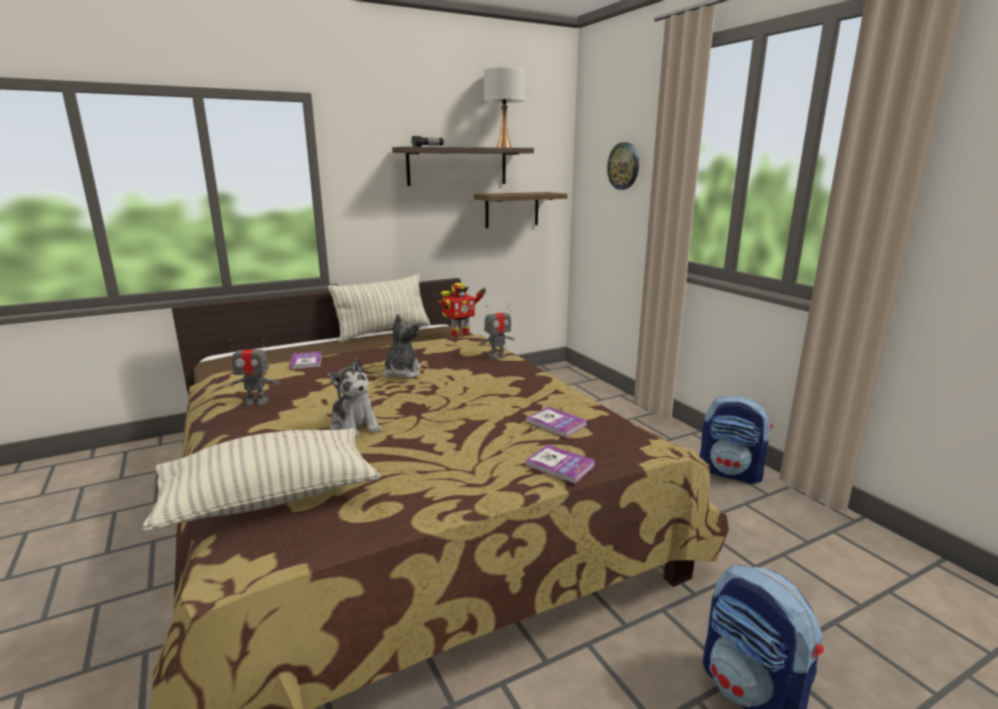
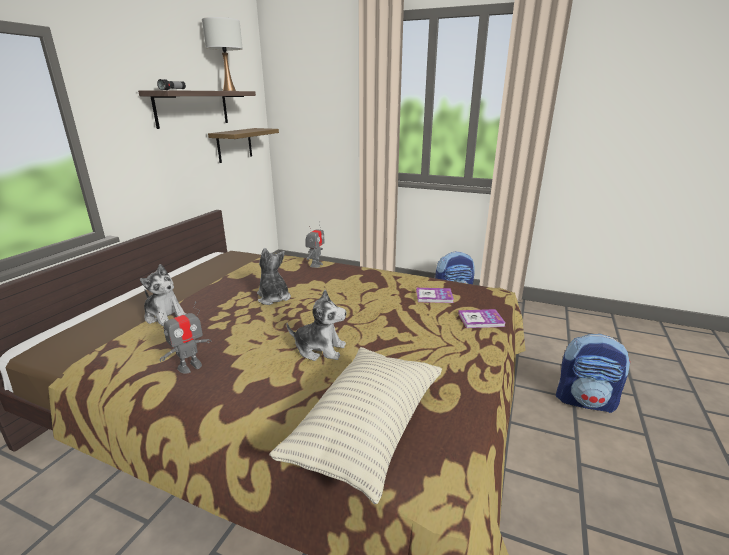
camera: 40 degrees left, 5 degrees up
(306, 361) = (165, 316): book -> plush toy
(383, 332) = (178, 271): pillow -> none
(459, 334) = (257, 256): toy robot -> none
(624, 166) = (322, 105): wall clock -> none

